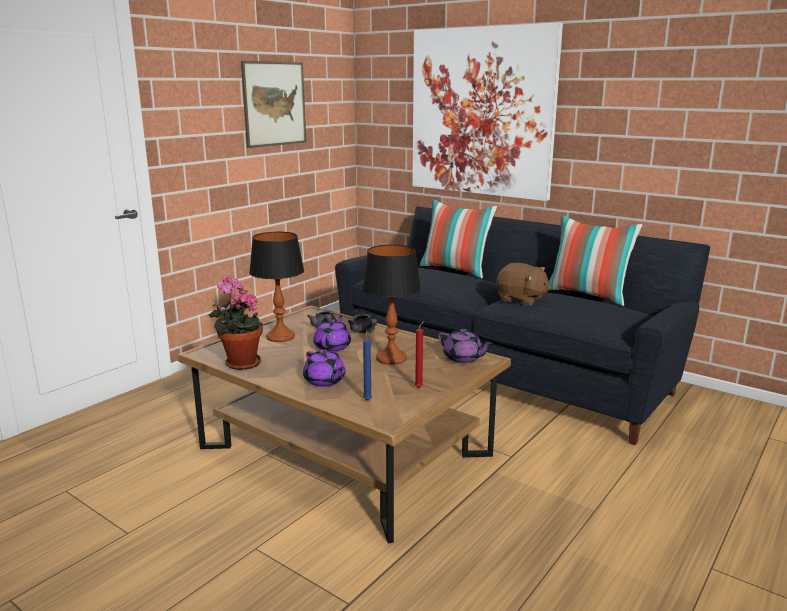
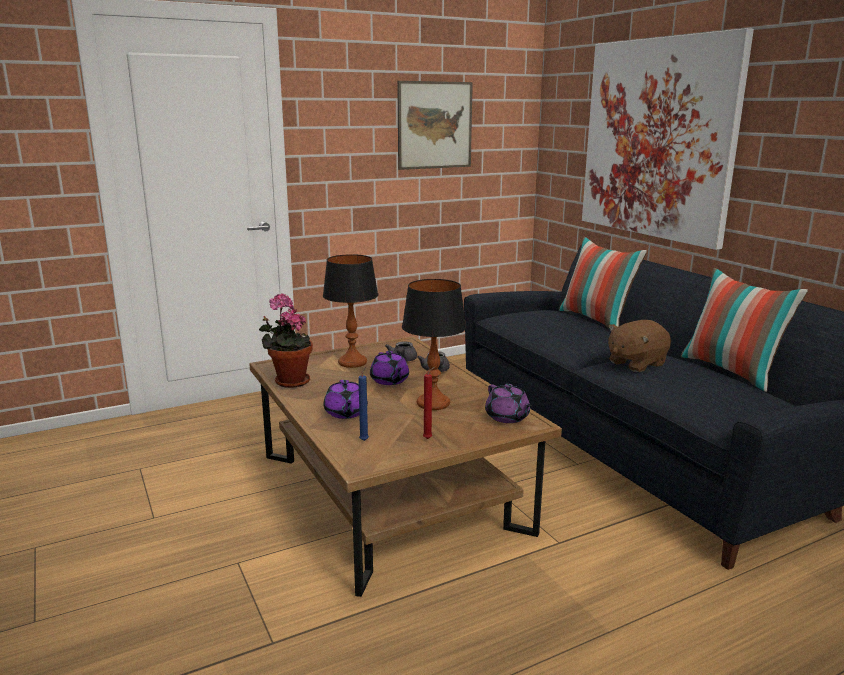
camera: 25 degrees right, 0 degrees up
(333, 347) = (389, 381): purple teapot -> purple teapot turned 120 degrees clockwise
(521, 299) = (635, 363): brown plush toy -> brown plush toy turned 90 degrees clockwise

